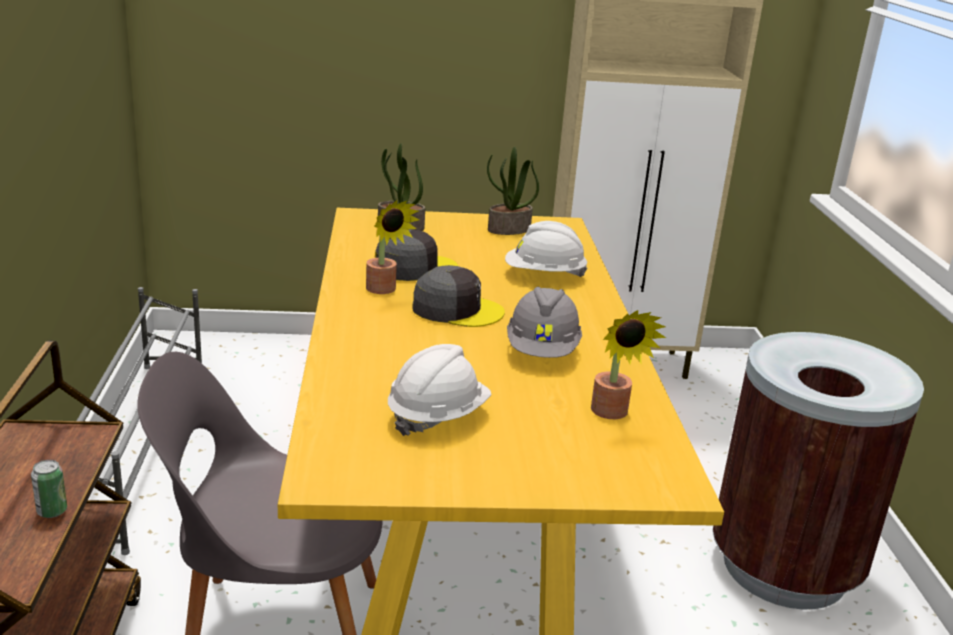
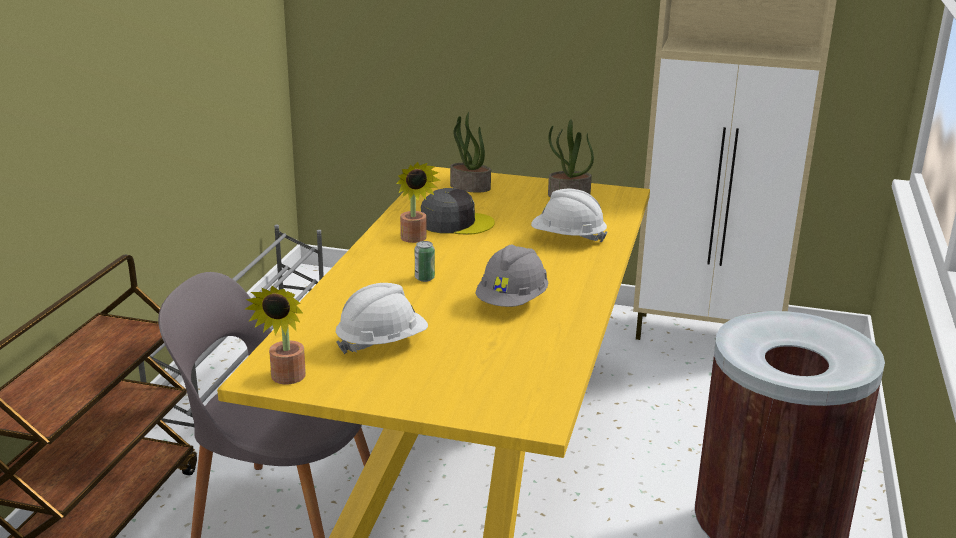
camera: 20 degrees right, 0 degrees up
(52, 511) = (95, 380): can -> can (424, 278)
(456, 309) = (464, 261): grey cap -> none
(612, 414) = (531, 358): potted plant -> potted plant (286, 379)

